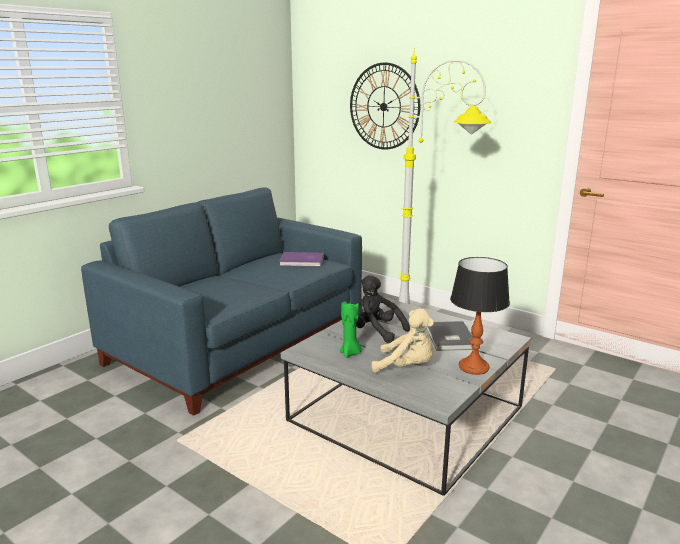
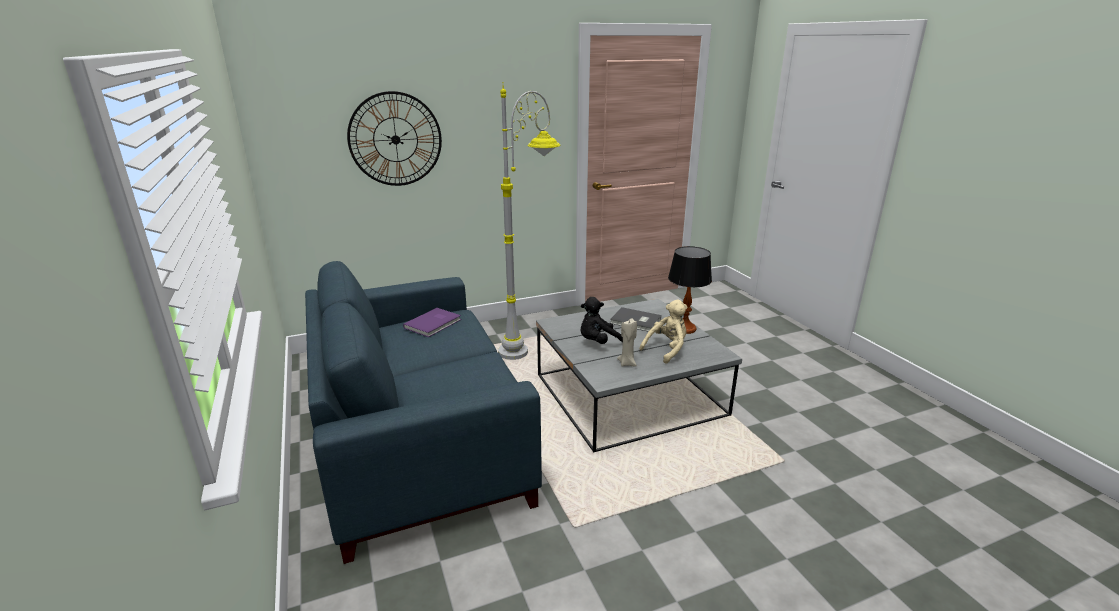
camera: 60 degrees left, 5 degrees up
(350, 353) = (627, 363): green candle -> beige candle

